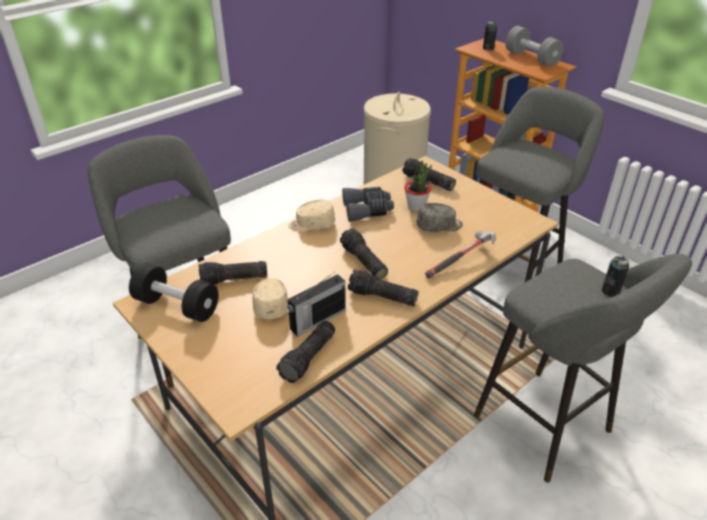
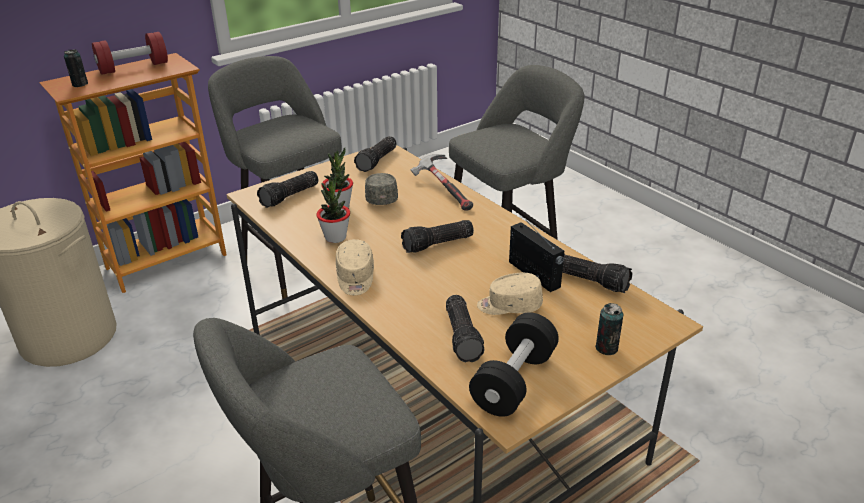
camera: 85 degrees left, 5 degrees down
(367, 210) = (335, 237): grey binoculars -> potted plant
(381, 297) = (498, 236): flashlight -> flashlight (378, 161)
(531, 58) = (133, 68): grey dumbbell -> red dumbbell
(610, 291) = (503, 129): can -> can (606, 348)

